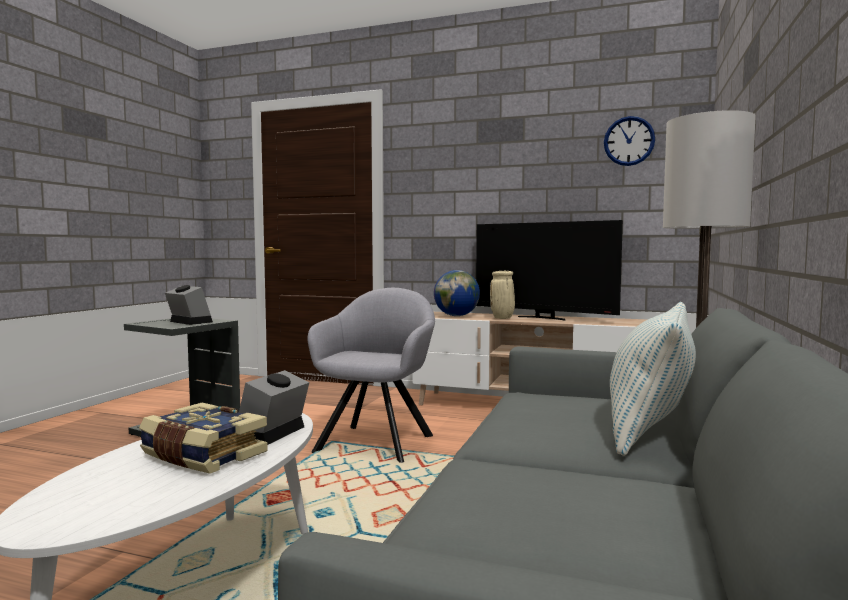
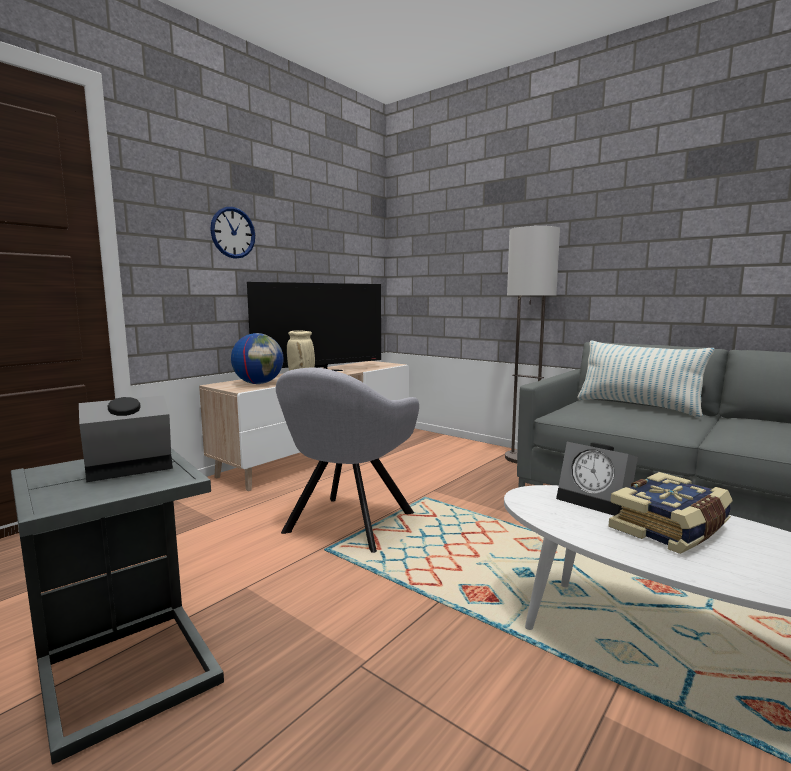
camera: 70 degrees left, 5 degrees up
(378, 441) = (346, 526): grey armchair -> grey armchair turned 105 degrees counterclockwise
(629, 141) = (347, 216): wall clock -> wall clock (233, 232)

